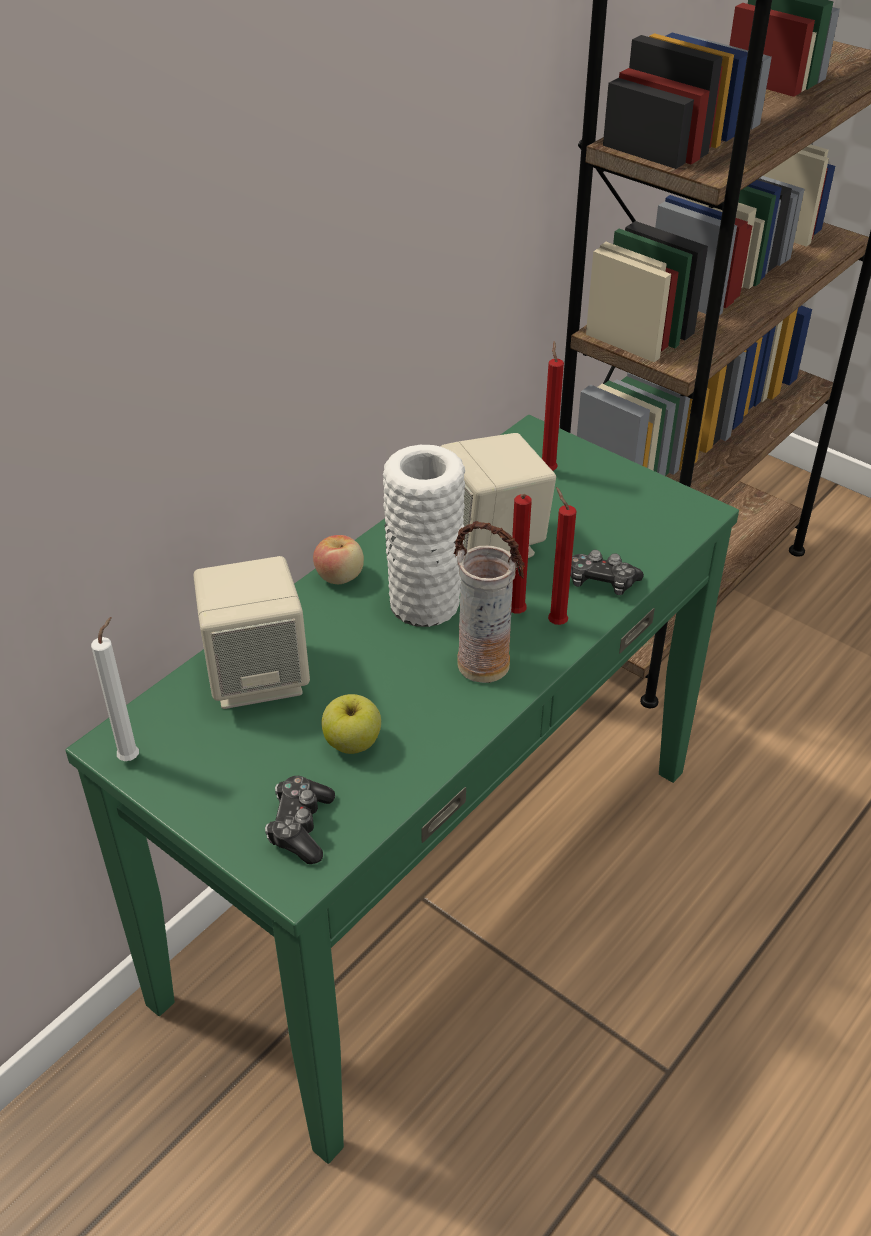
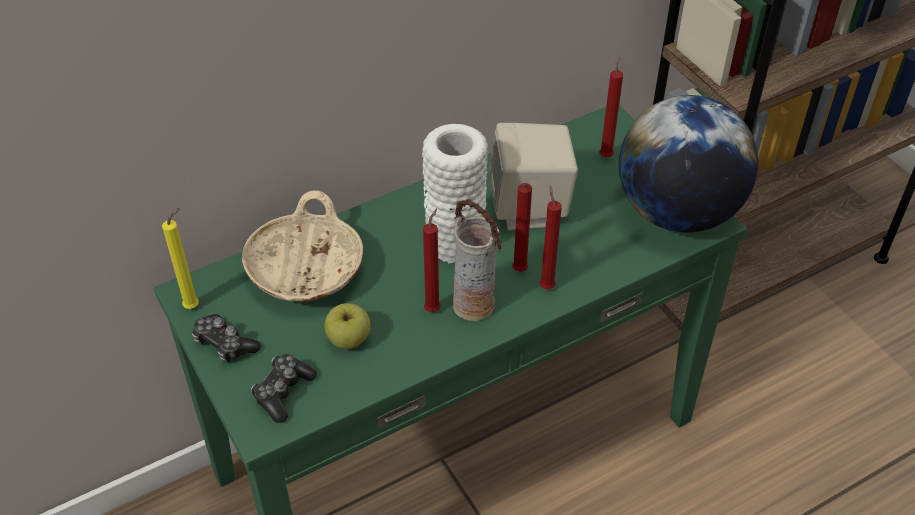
camera: 20 degrees right, 5 degrees up
(132, 756) = (194, 305): white candle -> yellow candle
(258, 676) = (306, 269): beige speaker -> beige bowl
(340, 576) = (402, 205): apple -> none
(438, 680) = (433, 308): none -> red candle
(601, 582) = (599, 262): game controller -> game controller (224, 344)
(657, 510) = (677, 212): none -> globe

